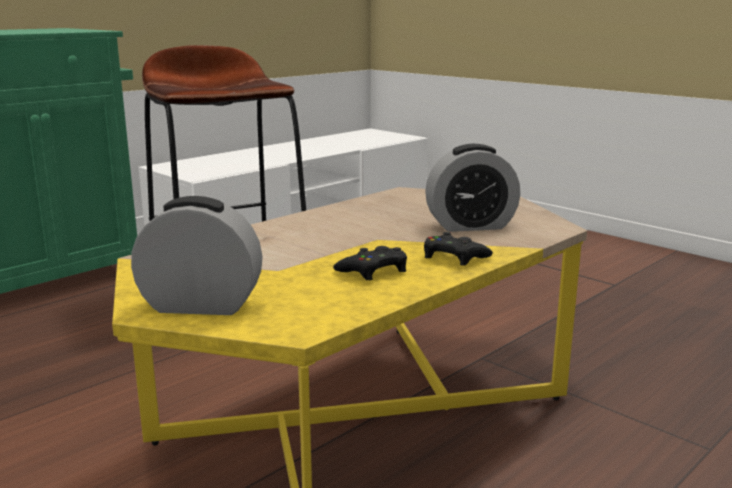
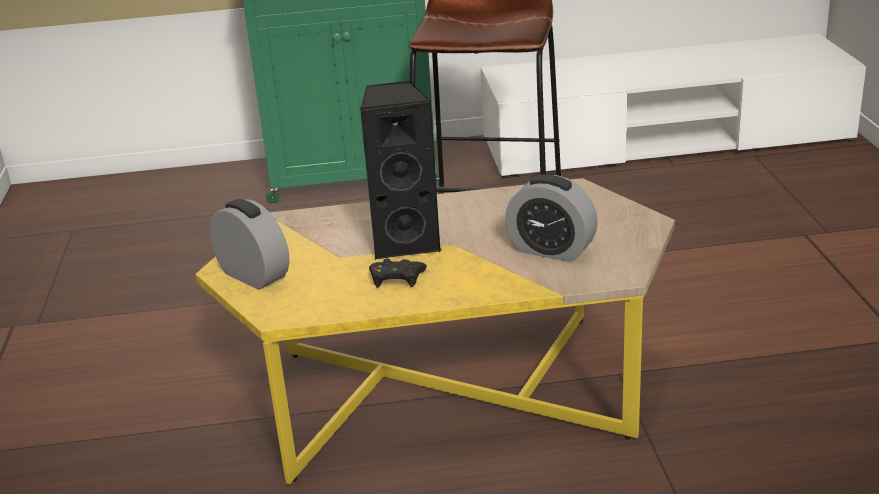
camera: 40 degrees right, 10 degrees up
(328, 246) = (405, 242): none -> black speaker
(454, 257) = (475, 282): black game controller -> none

